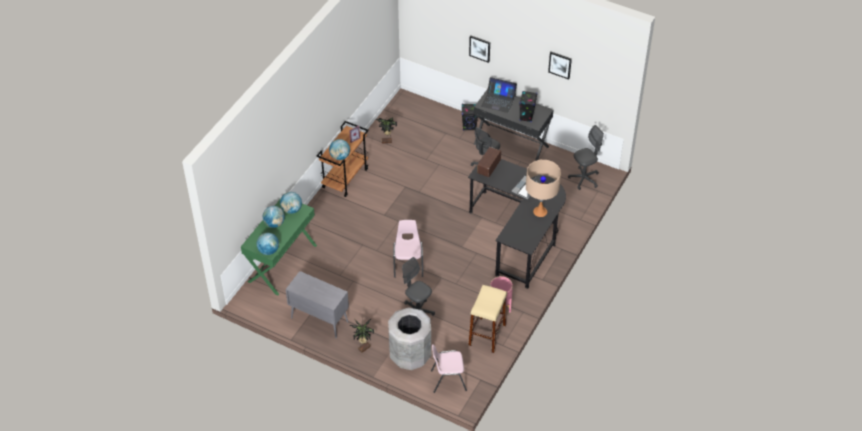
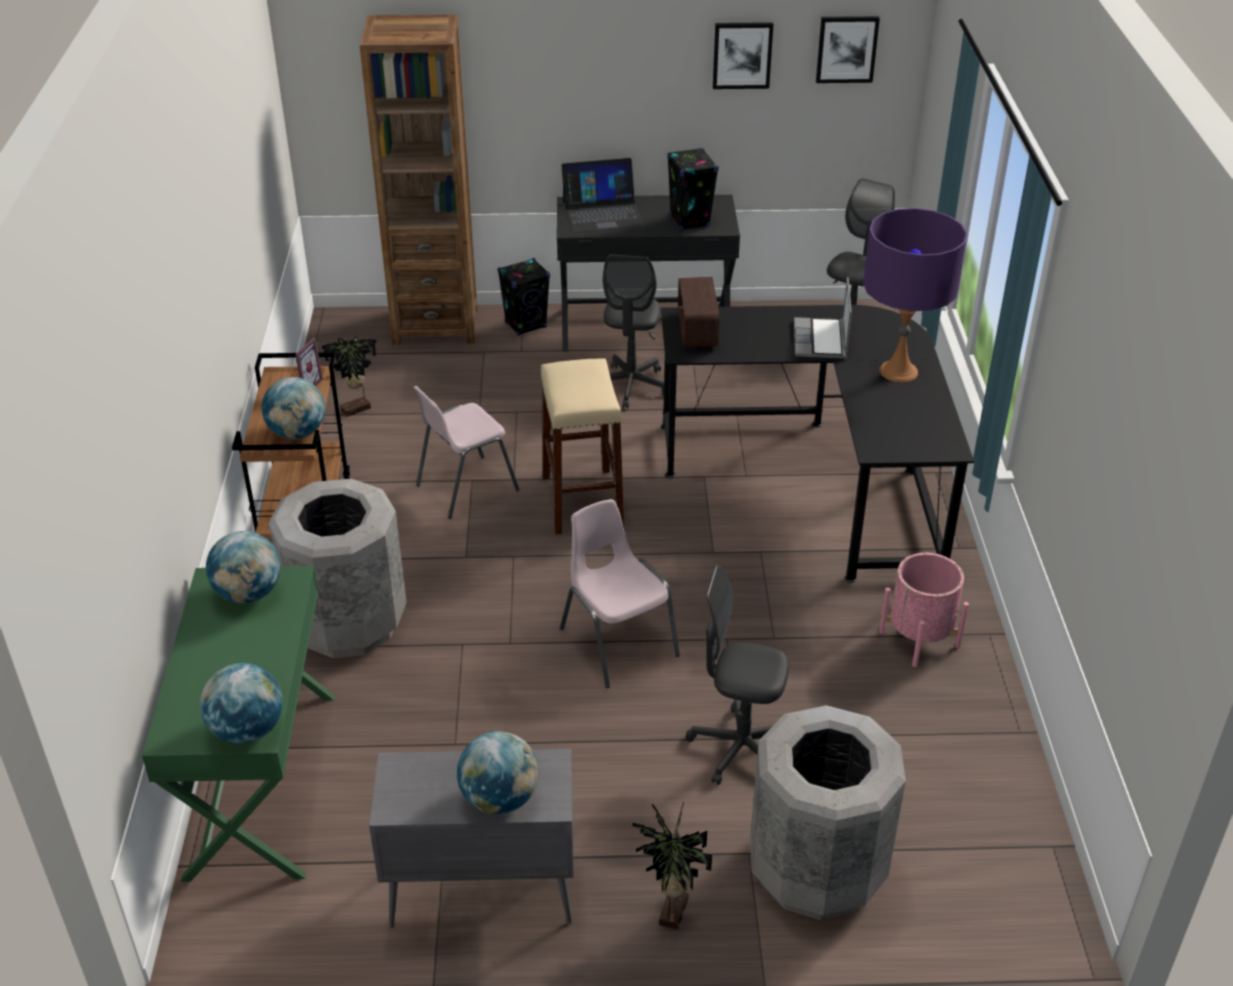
camera: 30 degrees left, 10 degrees down
(274, 224) = (218, 649): globe -> globe (500, 799)
(334, 223) = (348, 623): none -> grey trash can
(437, 114) = (435, 325): none -> brown bookcase
(448, 380) = (975, 889): pink chair -> pink chair (465, 488)
(480, 48) = (520, 95): picture -> picture (846, 49)
(487, 334) = (959, 724): beige stool -> beige stool (582, 501)
(540, 211) = (898, 371): beige table lamp -> purple table lamp

